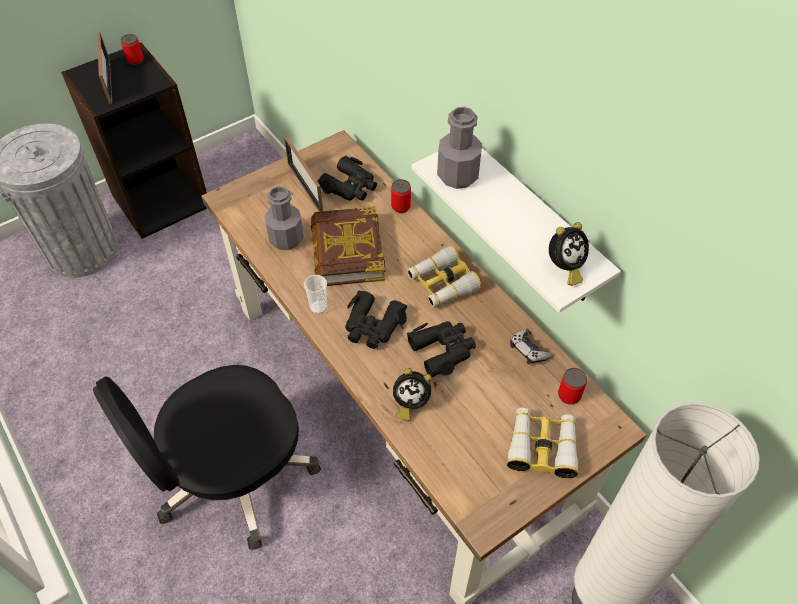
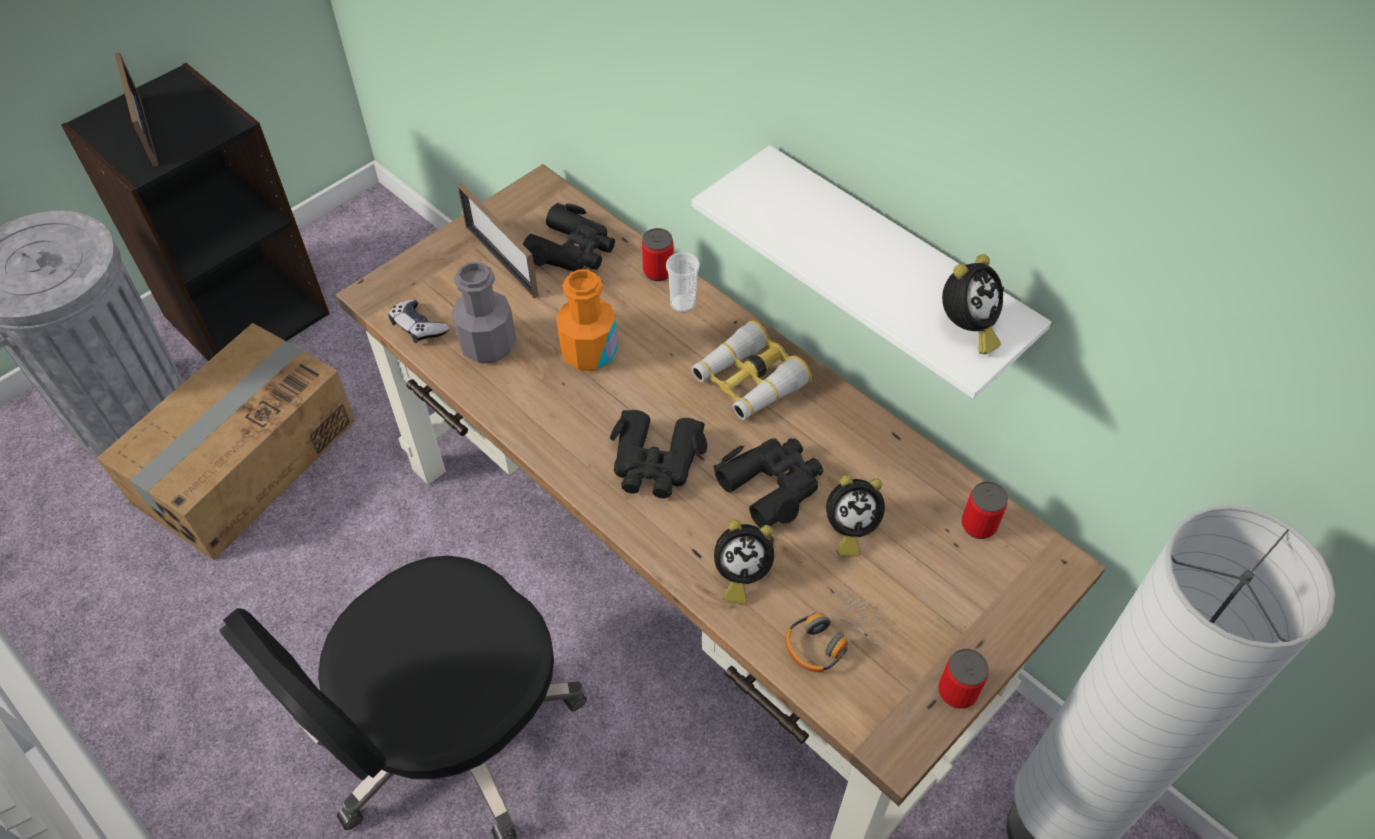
camera: 10 degrees left, 0 degrees up
(135, 60) = (183, 92): can -> can (957, 691)
(143, 290) = (244, 461): none -> cardboard box
(318, 307) = (563, 446): cup -> cup (682, 304)
(347, 251) = (589, 352): book -> orange bottle
(457, 175) = (768, 207): grey bottle -> none
(458, 450) = (830, 637): none -> headphones
(485, 385) = (848, 529): none -> alarm clock
(528, 351) = (902, 466): game controller -> game controller (418, 327)
(542, 446) = (956, 610): binoculars -> none

